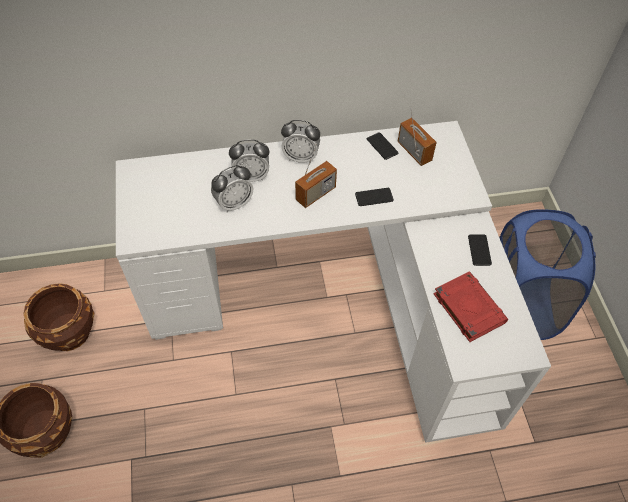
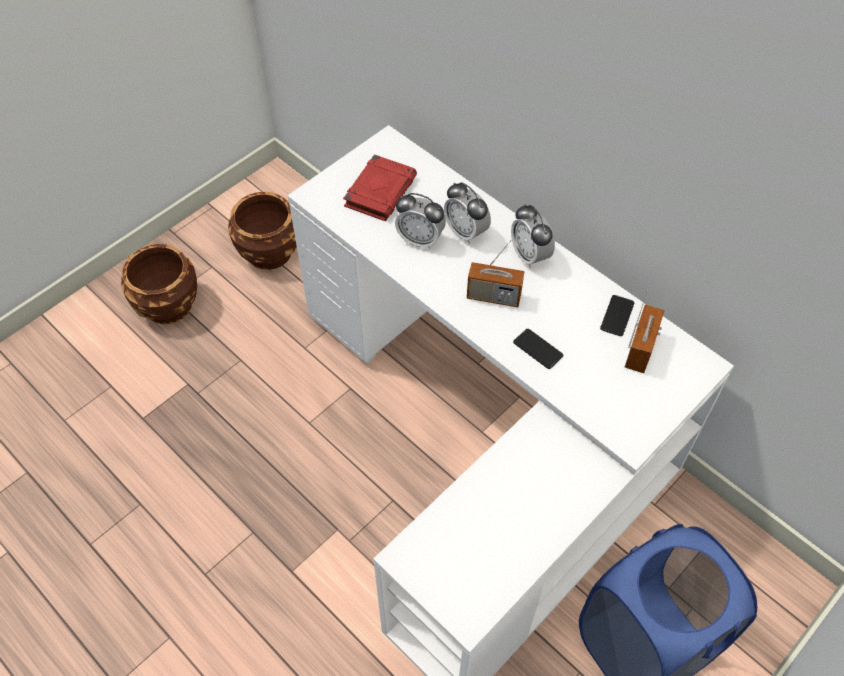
camera: 55 degrees right, 0 degrees up
(468, 308) = (477, 524): red book -> red book (380, 191)
(479, 250) = (567, 494): phone -> none

